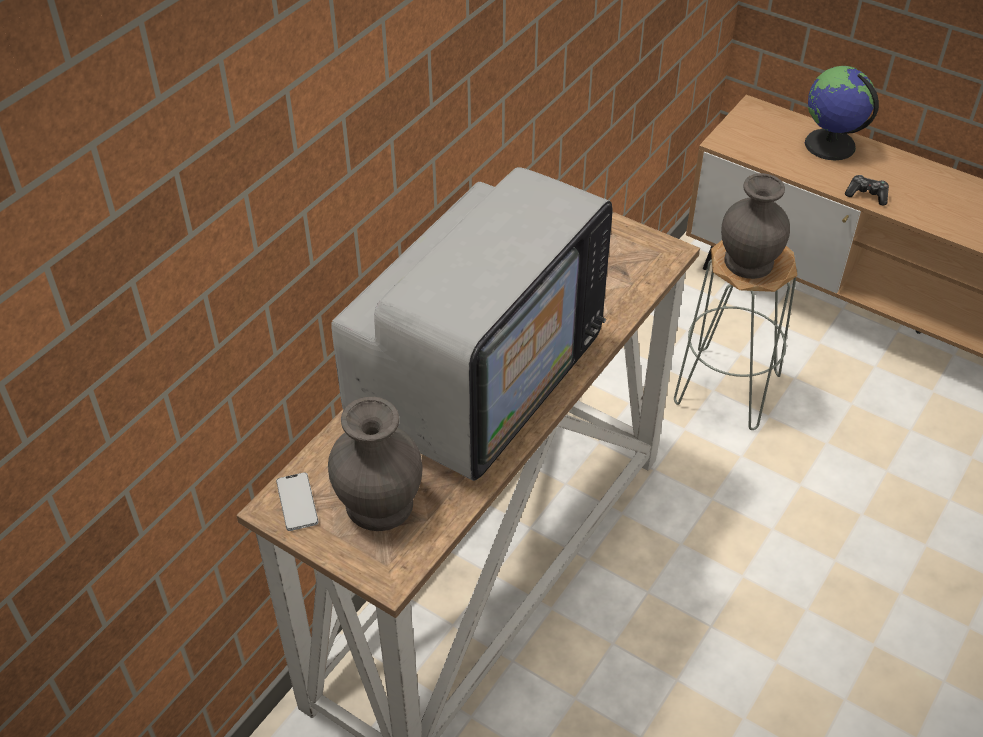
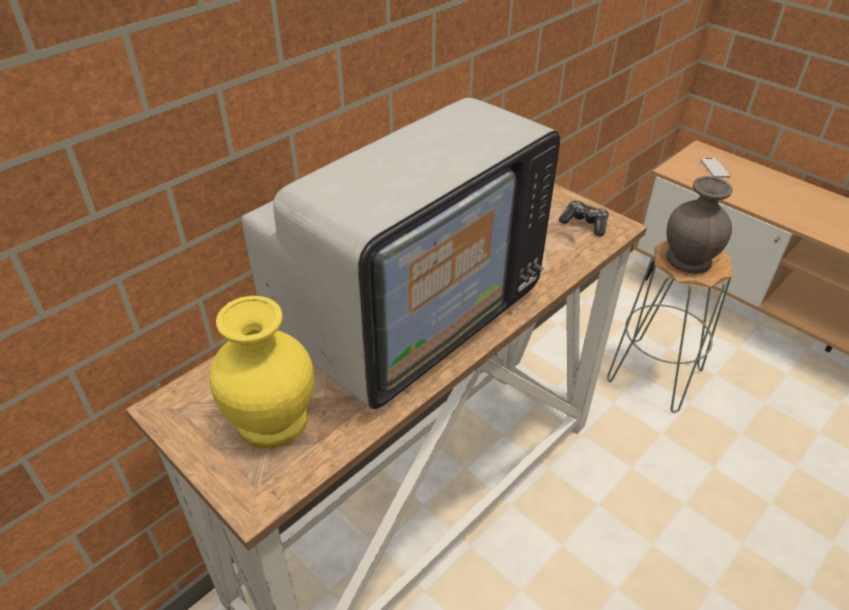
camera: 10 degrees right, 5 degrees down
(297, 502) = (190, 405): phone -> phone (714, 169)
(380, 504) = (272, 420): grey vase -> yellow vase
(829, 145) = (766, 181): globe -> none
(867, 195) = (799, 221): game controller -> game controller (584, 223)

